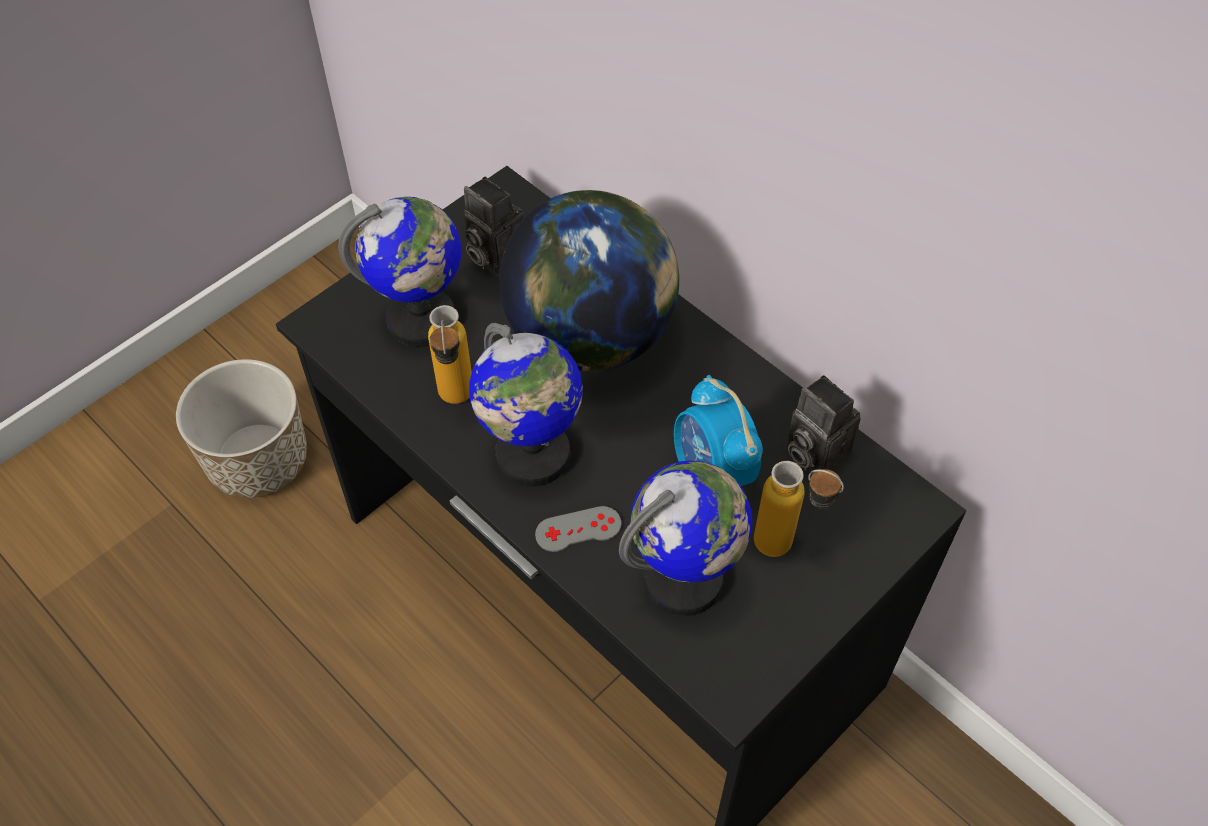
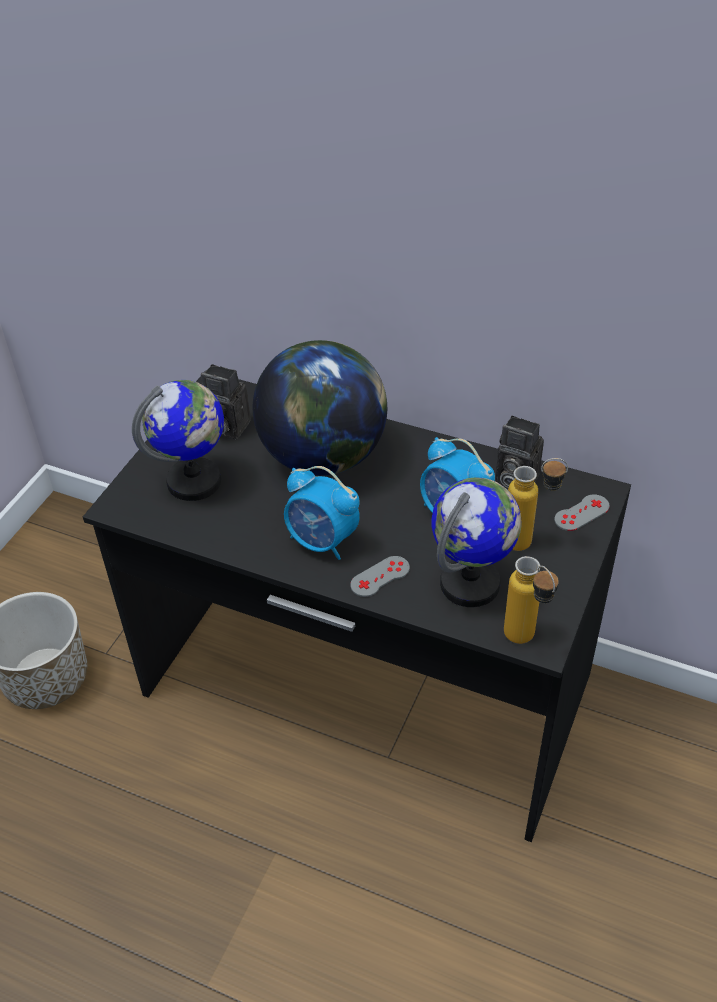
camera: 20 degrees left, 10 degrees down
(456, 403) = (249, 526): bottle -> bottle (526, 642)
(532, 456) = (322, 542): globe -> alarm clock
(877, 530) = (581, 513): none -> grey game controller

